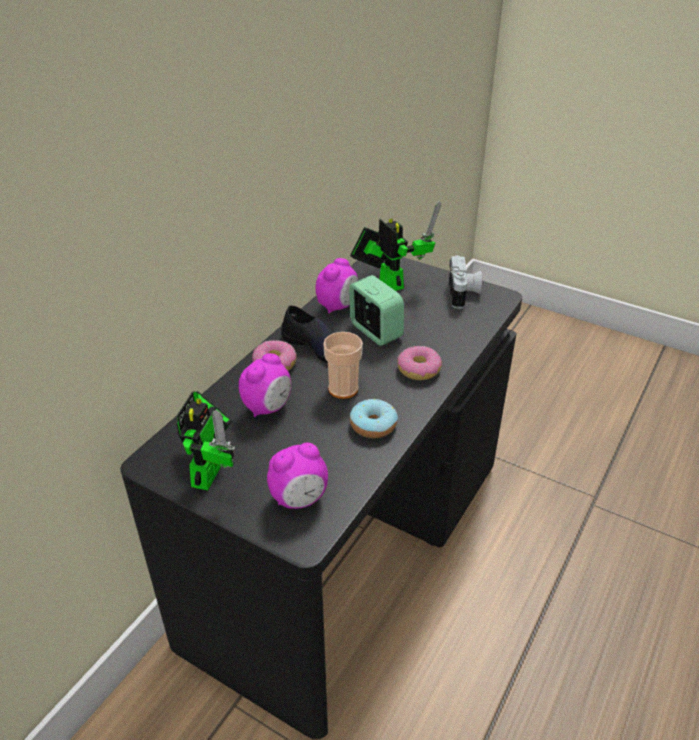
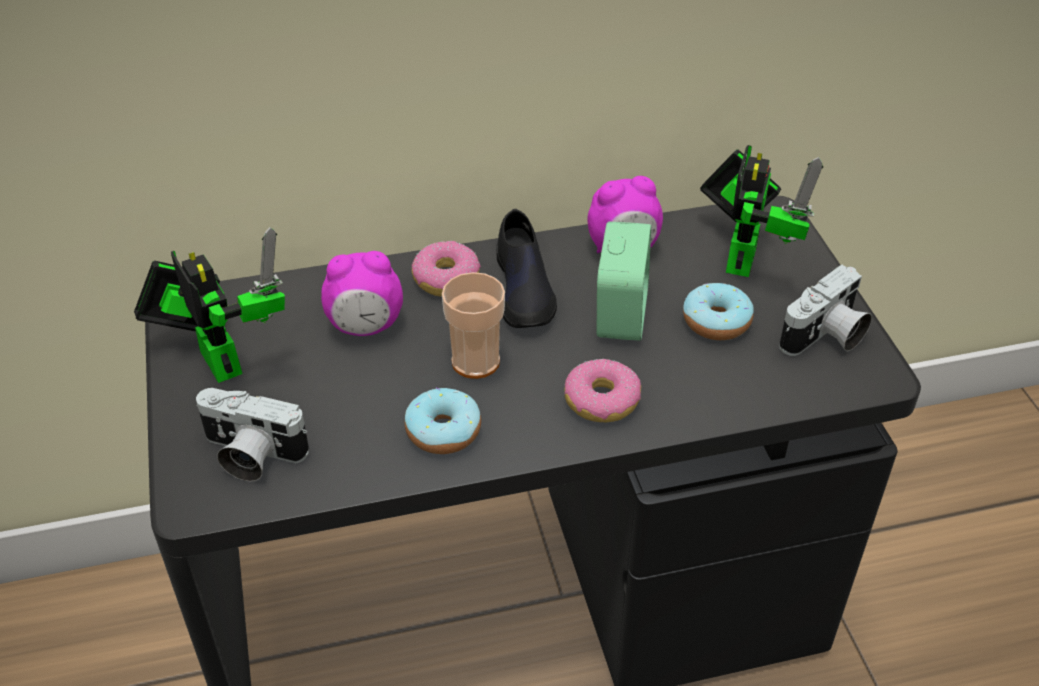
camera: 45 degrees right, 5 degrees up
(209, 470) = (217, 356): toy robot -> toy robot turned 90 degrees counterclockwise
(299, 499) = (250, 455): alarm clock -> camera
(417, 312) = (716, 321): none -> donut

